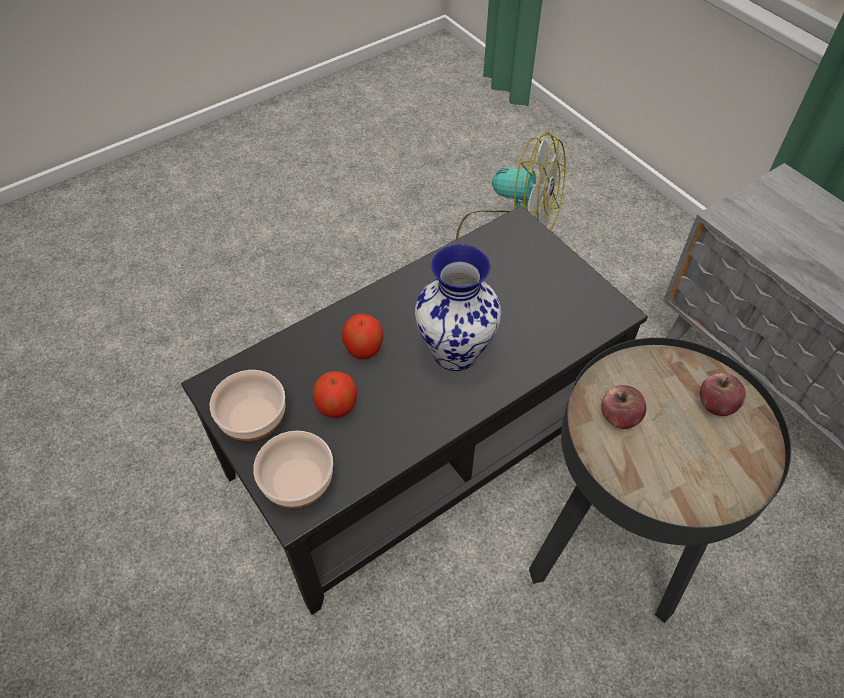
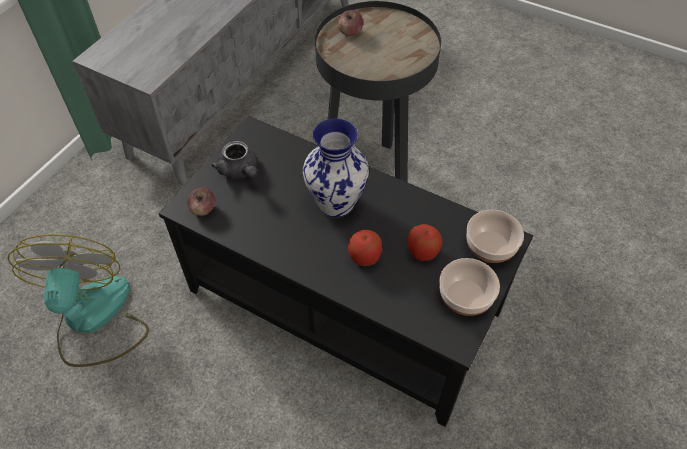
camera: 115 degrees left, 0 degrees up
(550, 281) = (240, 171): none -> grey teapot
(619, 417) = (384, 64): apple -> apple (203, 209)

